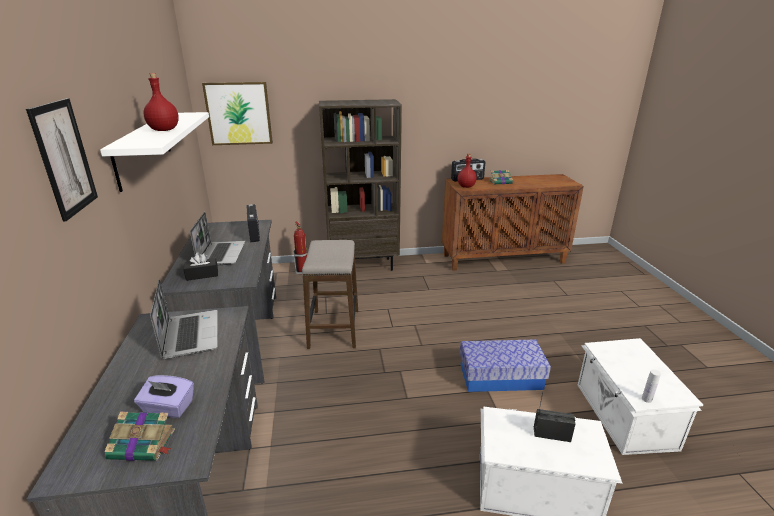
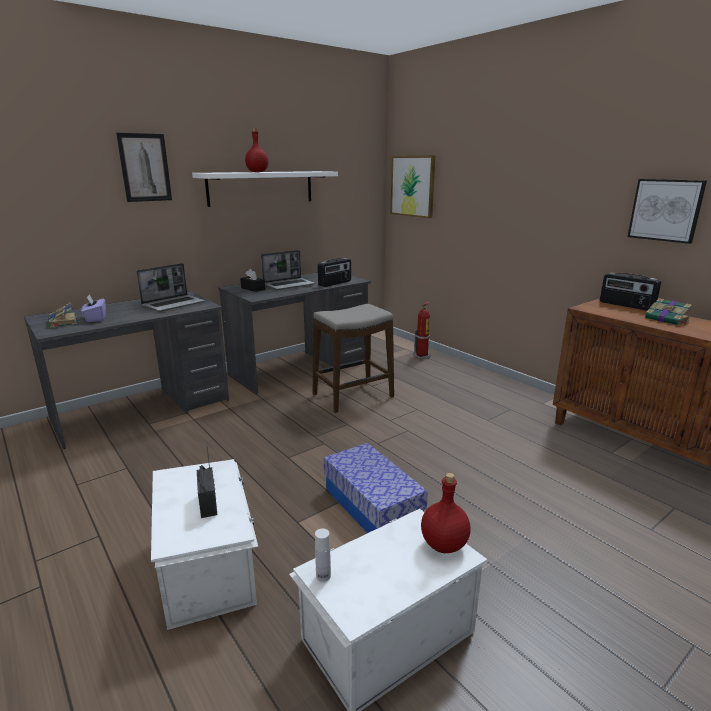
camera: 60 degrees right, 5 degrees down
(363, 266) = (477, 376): brown bookcase -> none
(466, 186) = (597, 308): red bottle -> red bottle (445, 544)
(477, 115) = (665, 210): none -> picture

